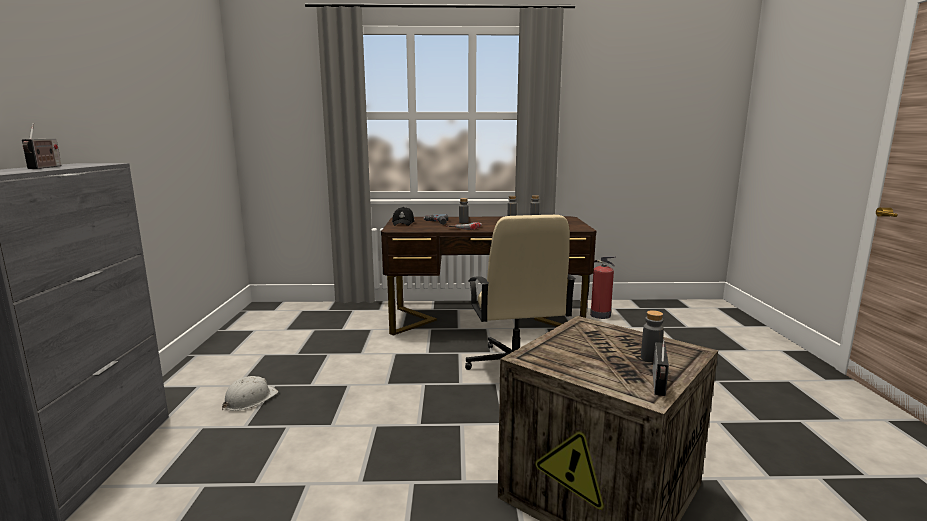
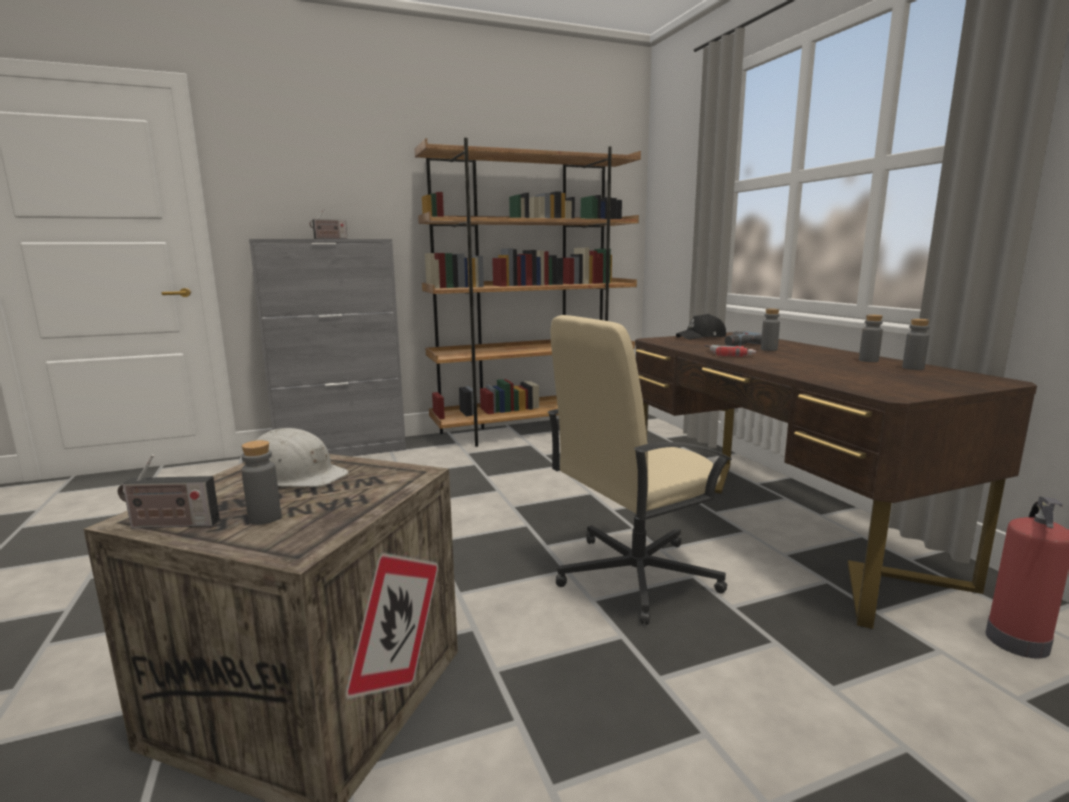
camera: 70 degrees right, 0 degrees up
(227, 346) = (533, 430): none -> brown bookcase
(249, 399) = (445, 463): white hard hat -> white hard hat (294, 475)

